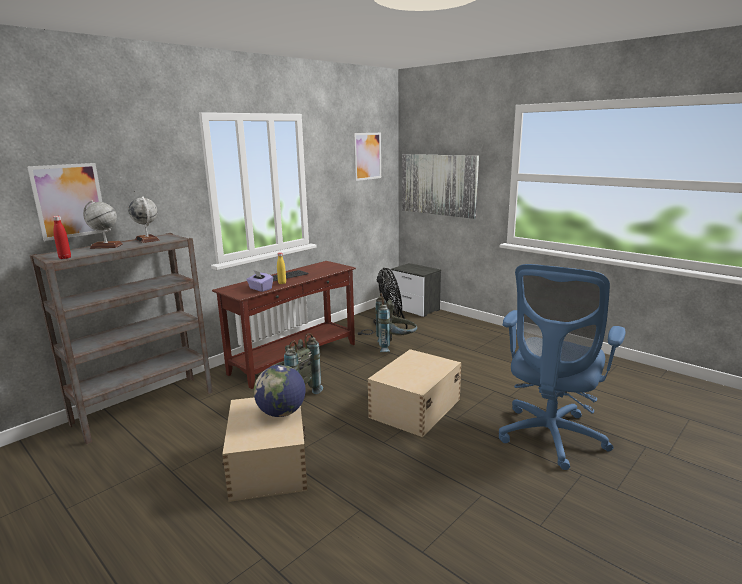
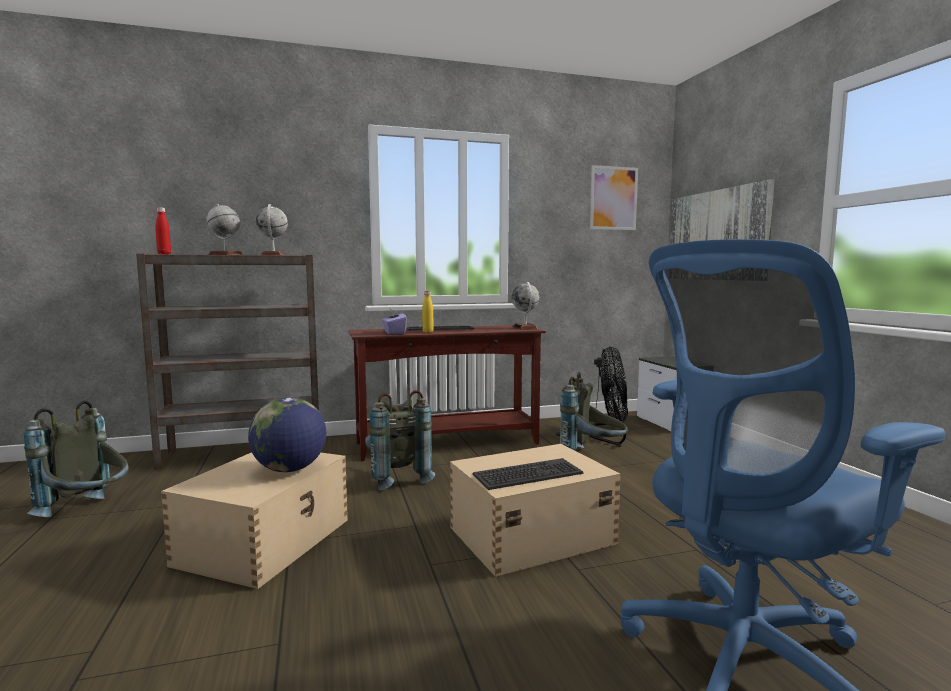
camera: 30 degrees right, 10 degrees down
(69, 201) = (206, 207): picture -> none
(92, 493) = (88, 512): none -> grey backpack
(336, 265) = (525, 328): none -> globe
(420, 376) = (528, 475): none -> keyboard

